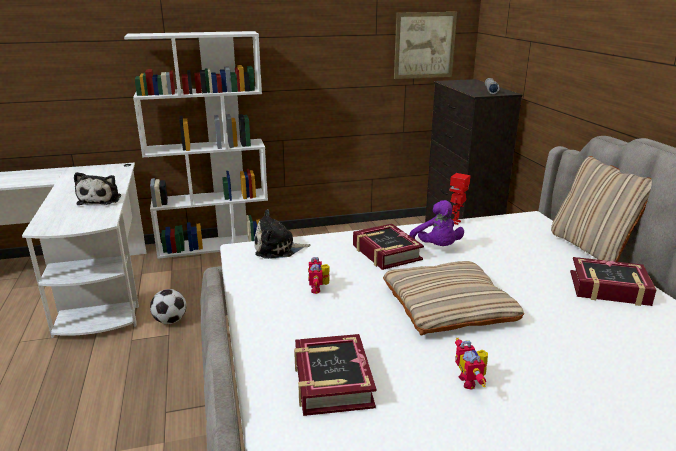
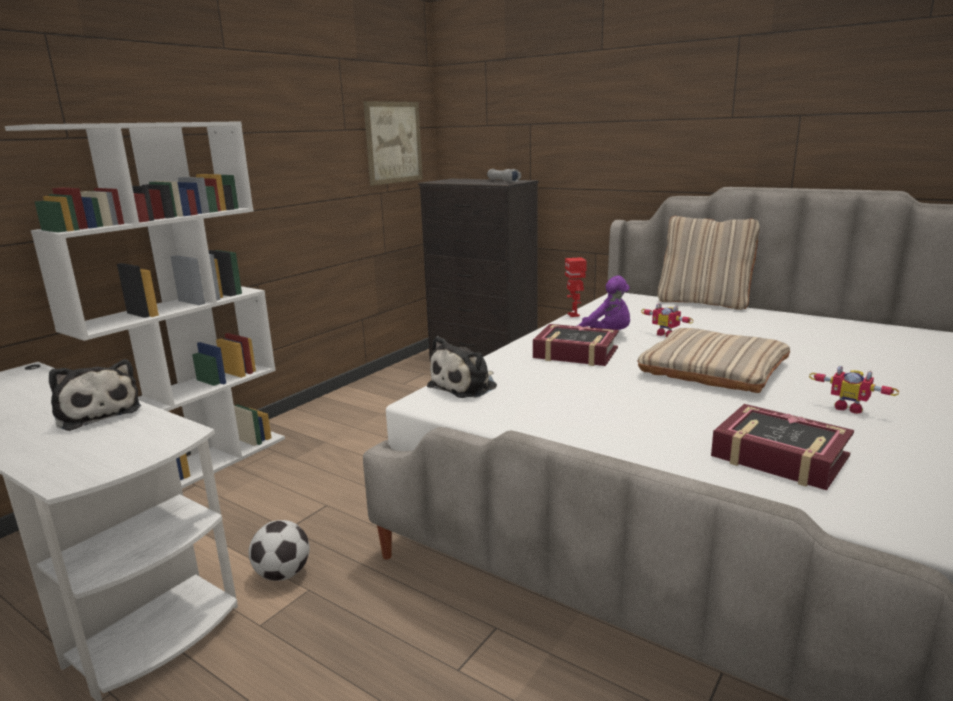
camera: 40 degrees left, 5 degrees down
(319, 289) = (591, 400): toy robot -> toy robot (667, 334)
(609, 288) = (773, 322): book -> none

